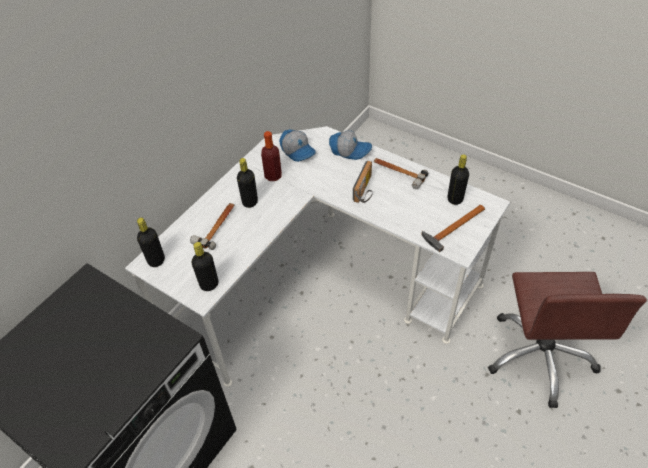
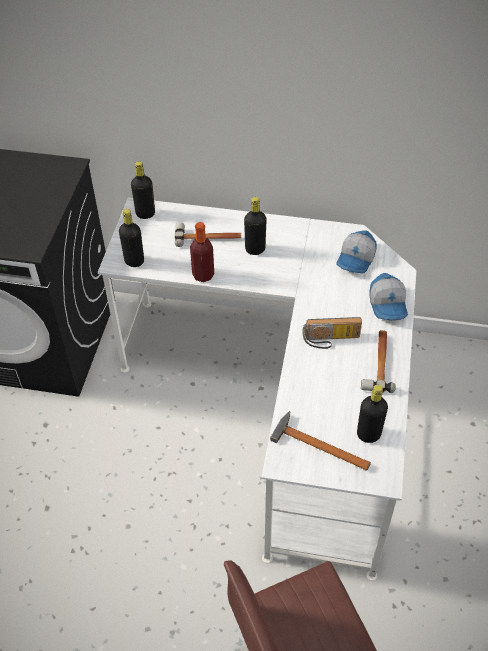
camera: 65 degrees right, 0 degrees up
(273, 176) = (303, 253): bottle -> bottle (203, 275)

